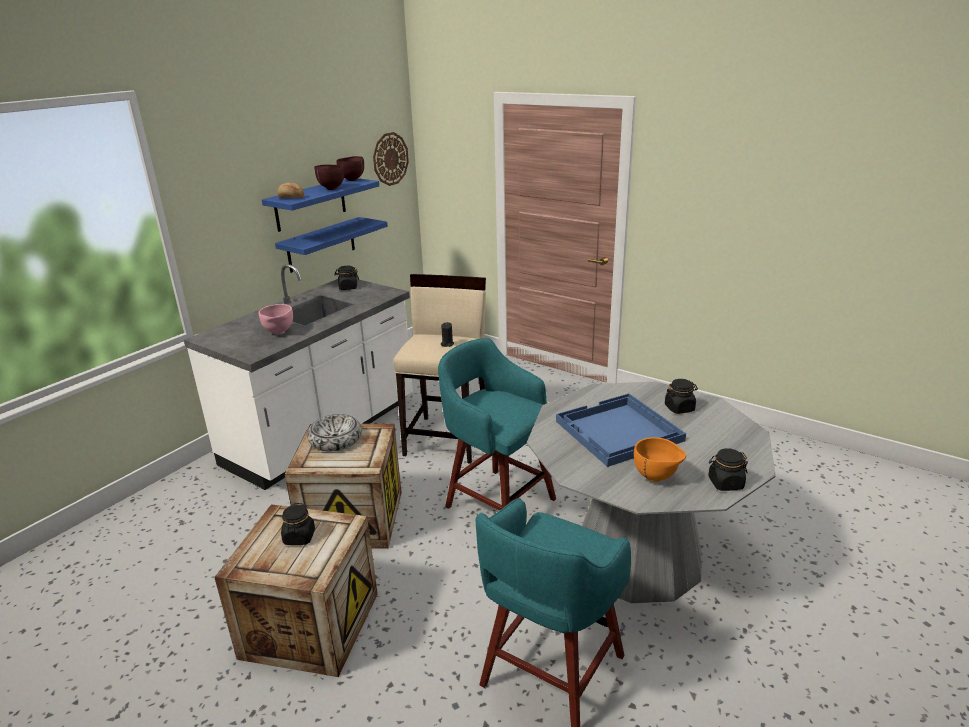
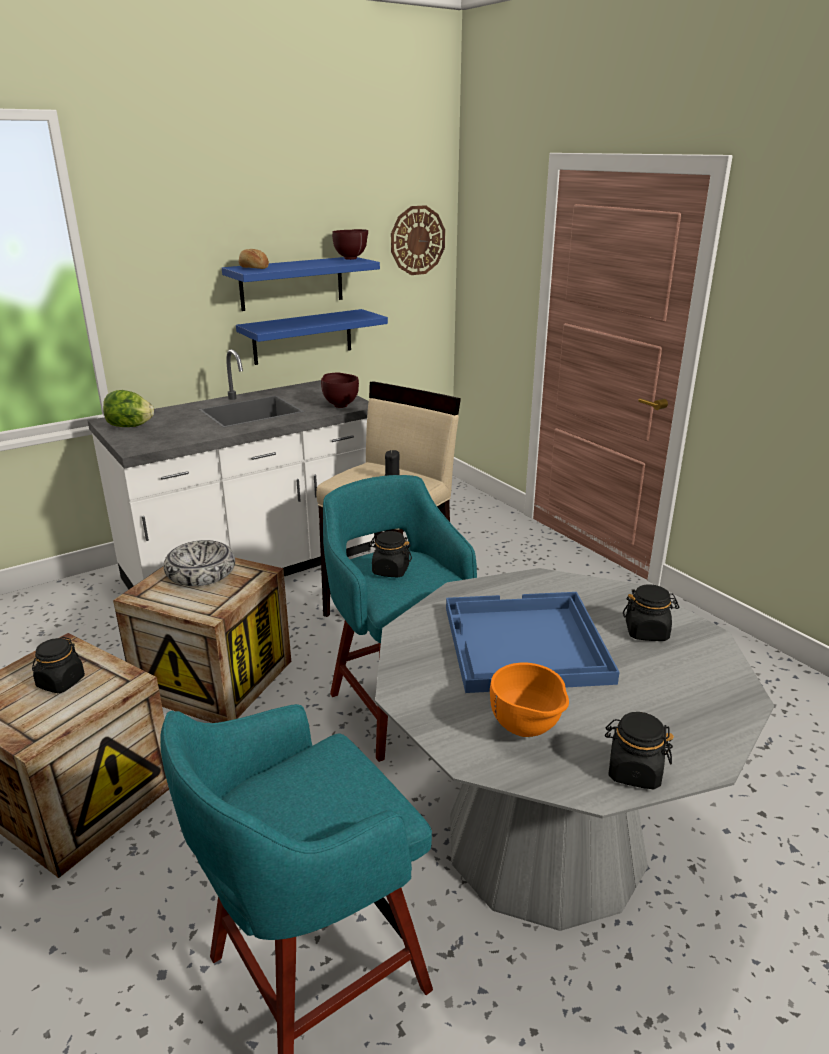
camera: 20 degrees right, 0 degrees up
(227, 338) = (130, 426): none -> lettuce
(279, 333) = (188, 429): pink bowl -> none
(330, 188) = (312, 264): brown bowl -> brown bowl (340, 405)
(348, 287) = (314, 392): black jar -> black jar (390, 570)

